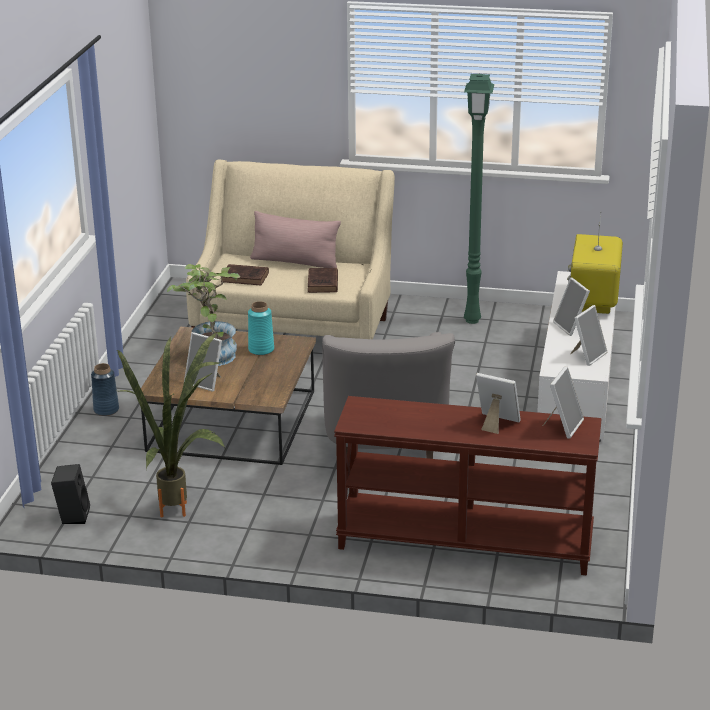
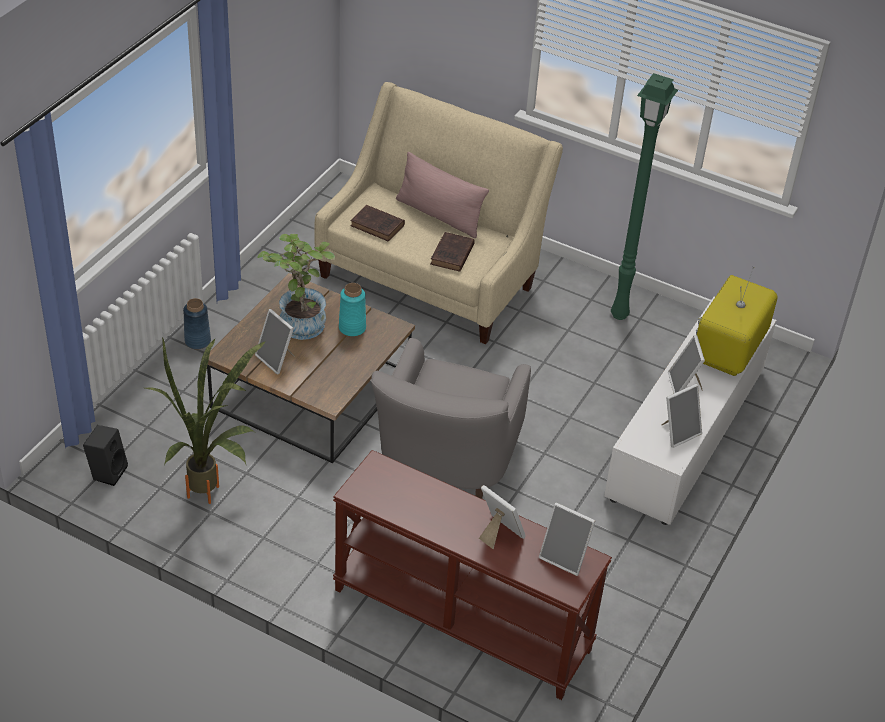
camera: 15 degrees right, 15 degrees up
(563, 426) = (565, 557): picture frame -> picture frame turned 75 degrees clockwise

